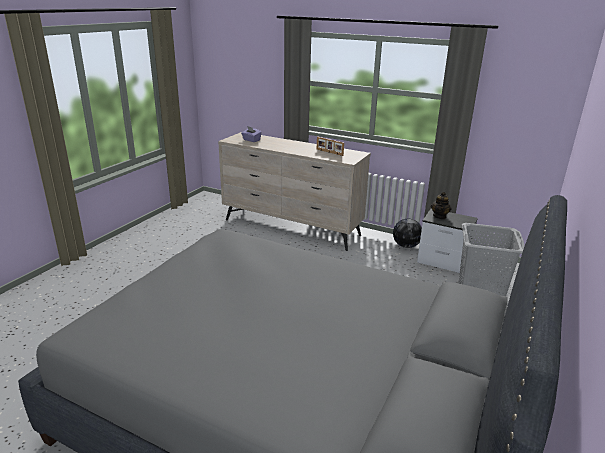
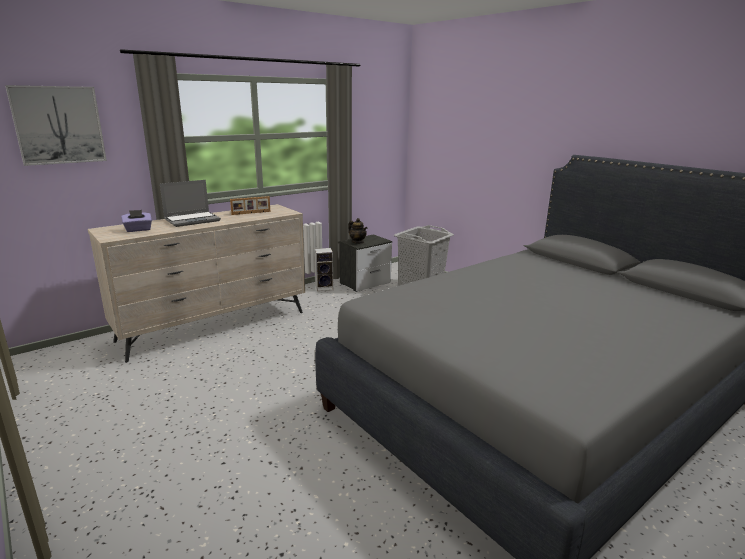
camera: 65 degrees left, 5 degrees down
(246, 63) = (58, 125): none -> picture
(288, 144) = (193, 220): none -> laptop
(406, 246) = (325, 287): globe -> speaker

